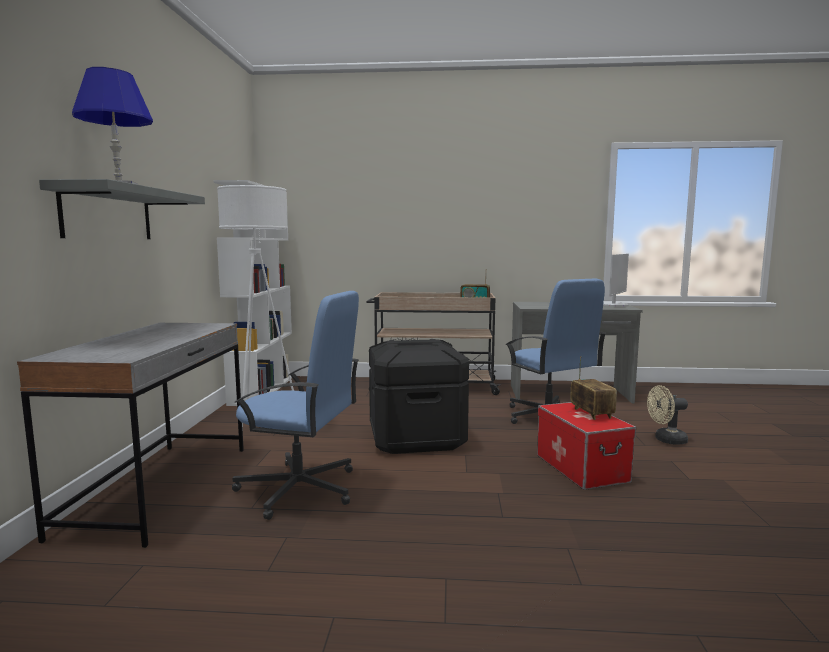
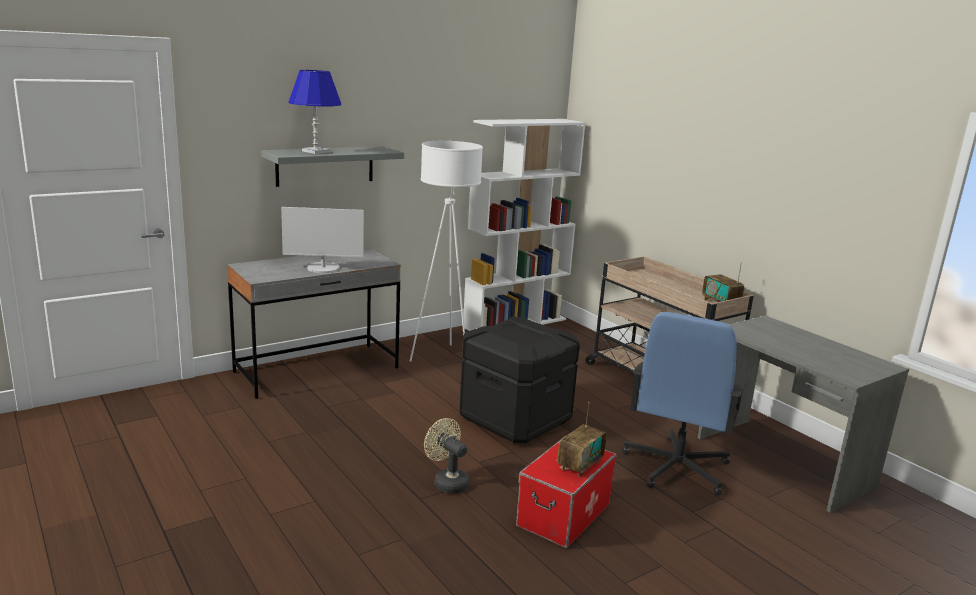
camera: 50 degrees right, 10 degrees up
(300, 489) = (368, 411): blue office chair -> none
(614, 305) = (863, 368): monitor -> monitor (323, 268)
(666, 440) = (724, 554): beige fan -> beige fan (447, 482)

